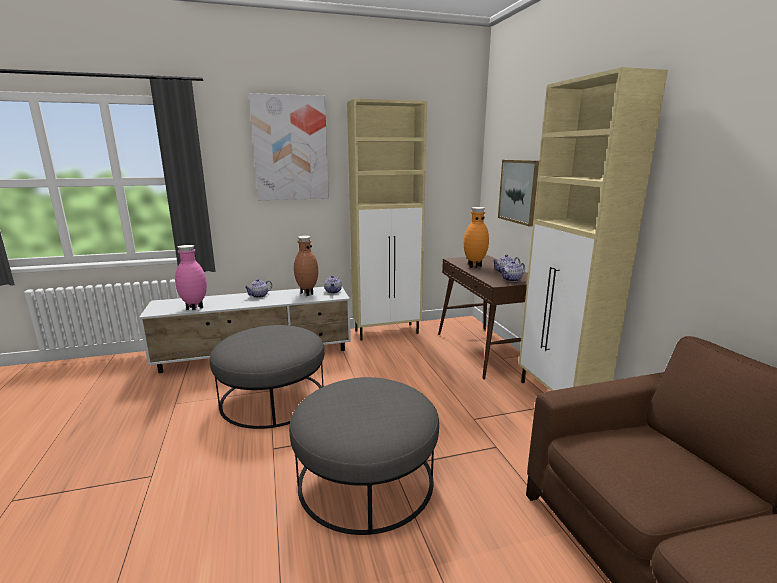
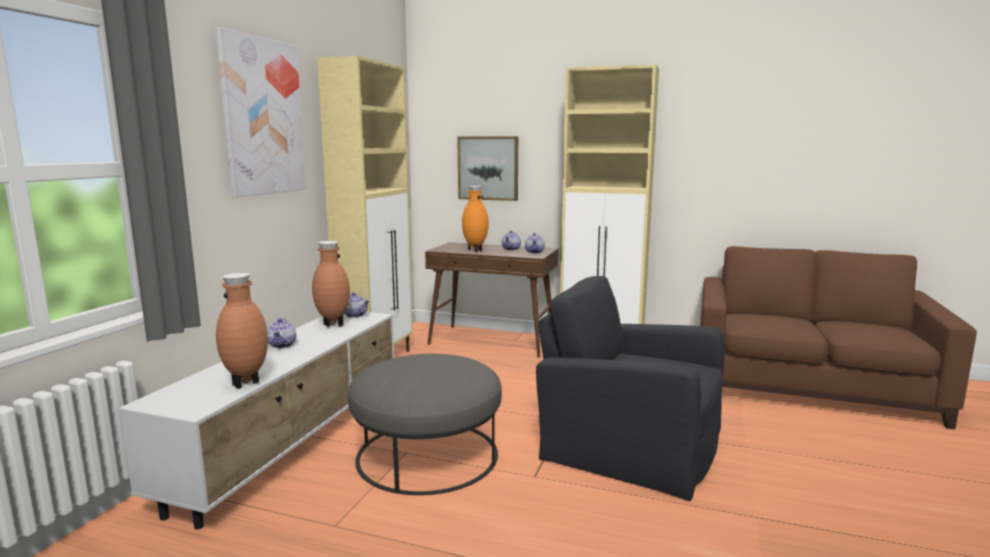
camera: 55 degrees left, 5 degrees down
(194, 308) = (247, 383): pink vase -> brown vase
(366, 478) = (630, 444): grey ottoman -> black armchair

